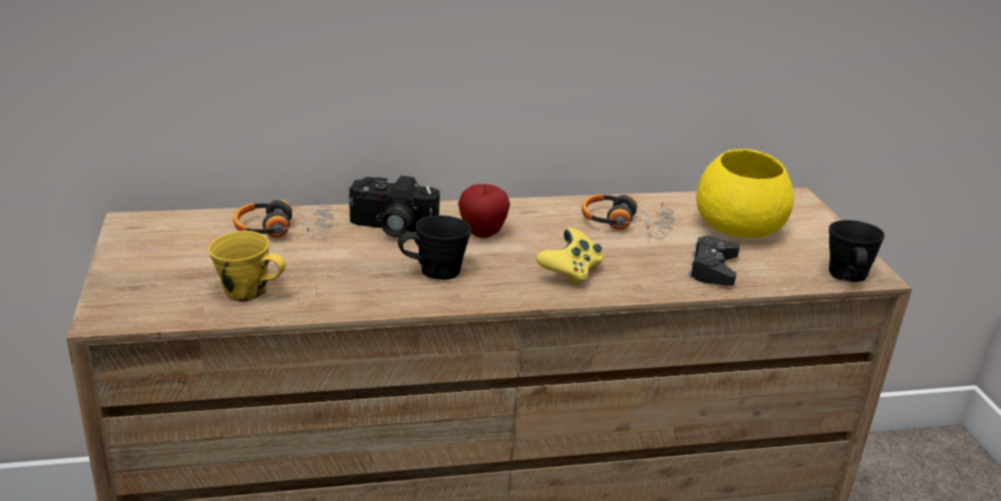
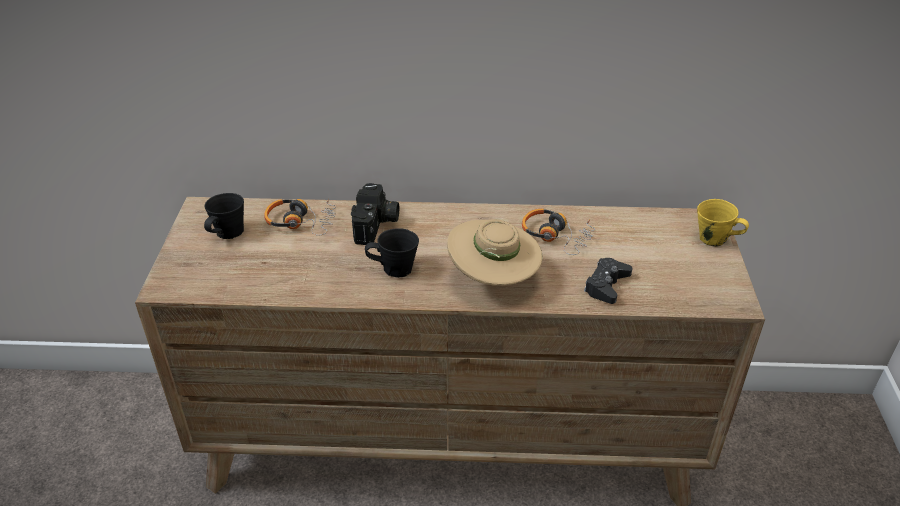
camera: 15 degrees right, 10 degrees up
(248, 292) = (259, 275): yellow mug -> yellow mug (714, 239)
(391, 227) = (377, 225): camera -> camera turned 105 degrees counterclockwise
(482, 233) = (441, 236): apple -> none
(570, 272) = (493, 279): yellow game controller -> beige hat
(738, 226) = (646, 245): yellow bowl -> none
(847, 275) = (714, 302): black mug -> black mug (228, 233)

